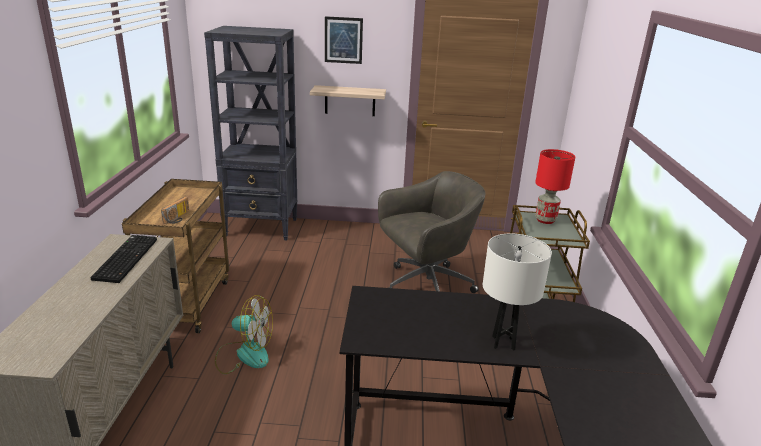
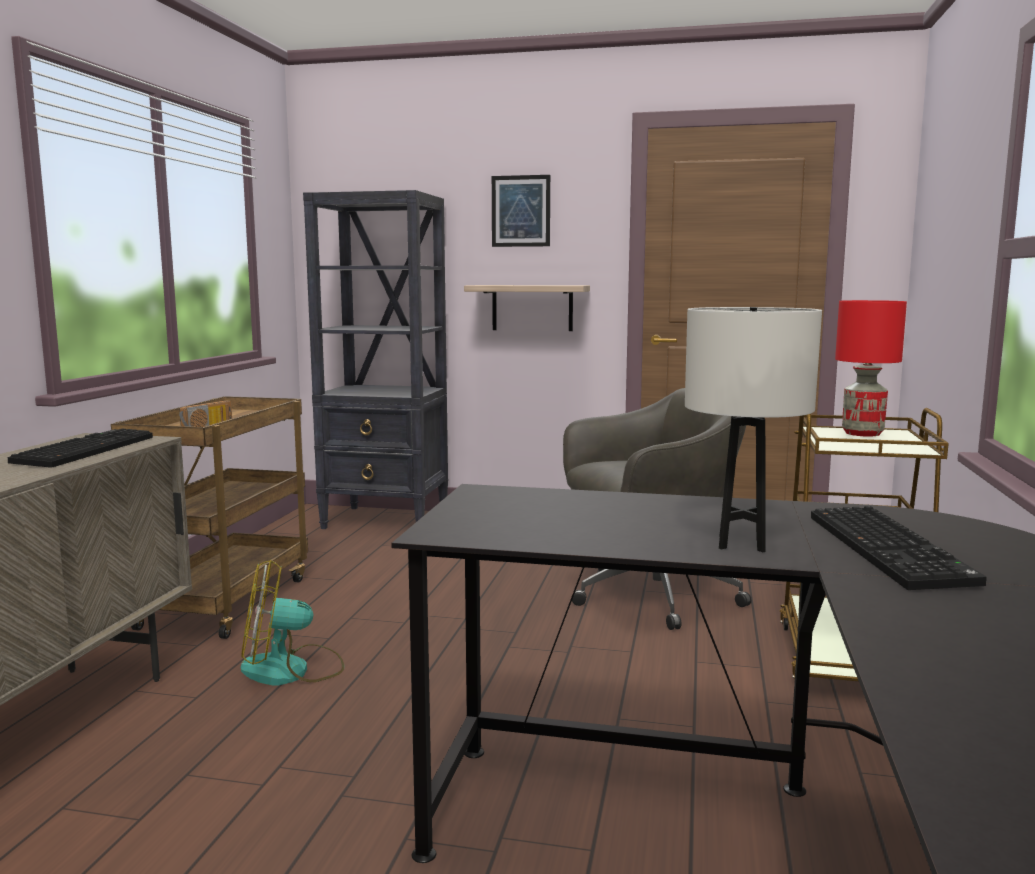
camera: 10 degrees right, 15 degrees down
(244, 354) = (291, 670): fan -> fan turned 150 degrees clockwise
(569, 344) = (891, 549): none -> keyboard

